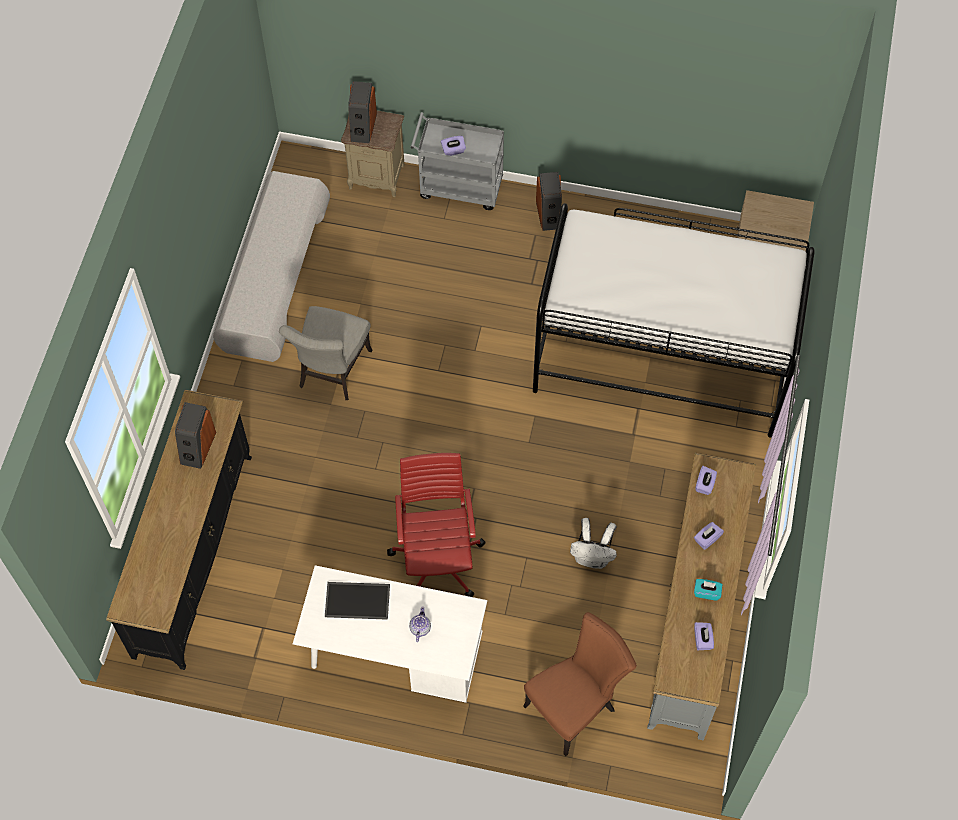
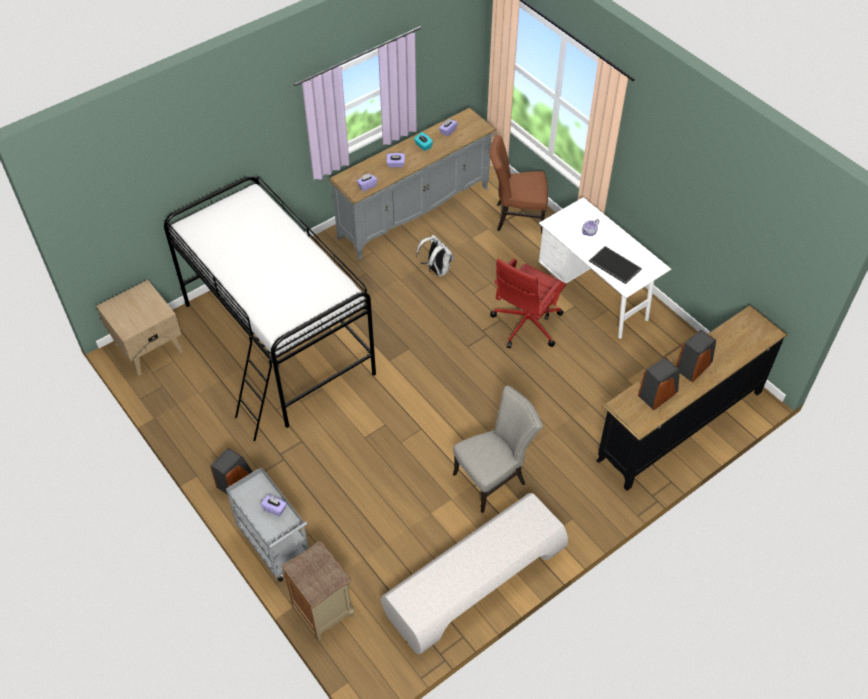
camera: 140 degrees left, 10 degrees down
(362, 127) = (322, 579): speaker -> speaker (694, 366)

